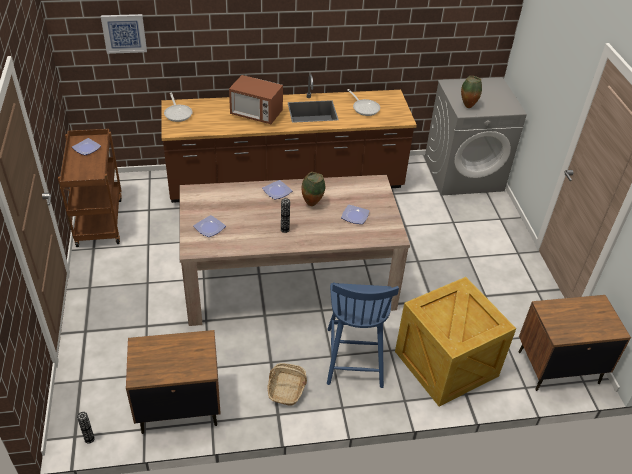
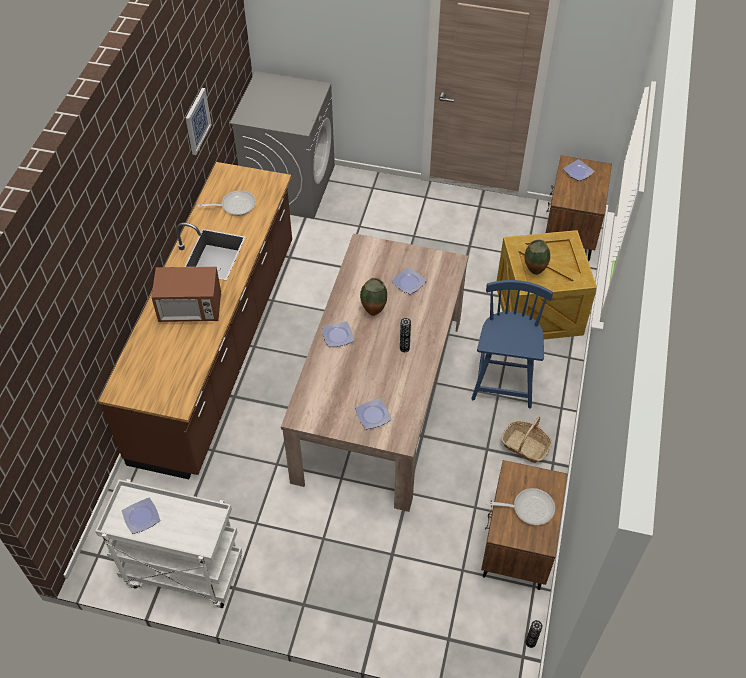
camera: 65 degrees left, 10 degrees up
(99, 221) = (182, 572): brown cart -> white cart
(124, 33) = (49, 371): picture -> picture (197, 121)
(178, 113) = (141, 389): frying pan -> frying pan (529, 508)
(256, 114) = (190, 309): microwave -> microwave turned 45 degrees clockwise
(354, 355) = (504, 376): blue chair -> blue chair turned 105 degrees counterclockwise
(467, 106) = (293, 120): vase -> vase (534, 272)
(594, 312) = (578, 171): none -> plate

